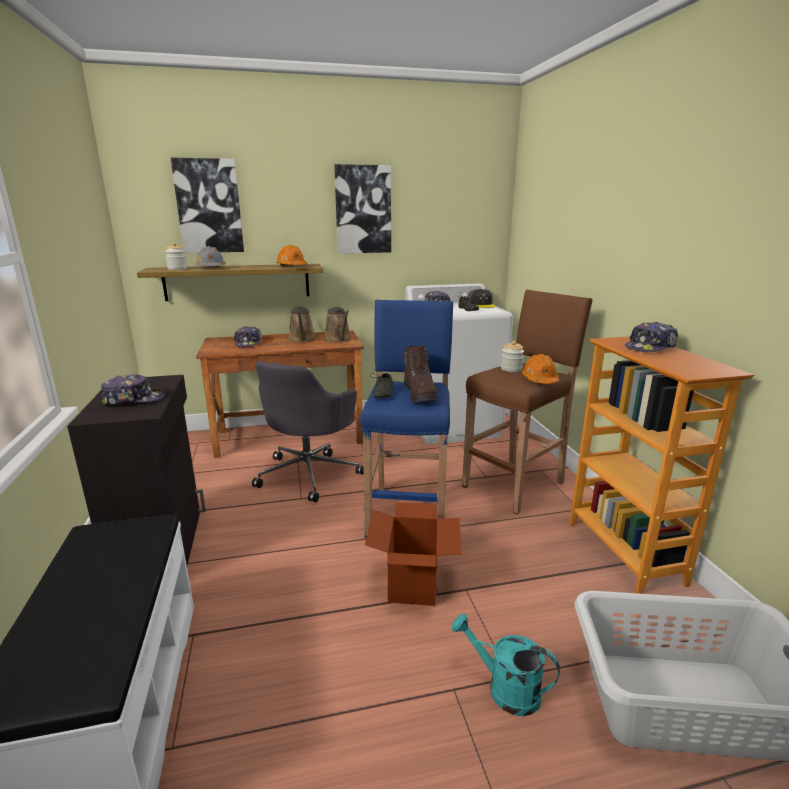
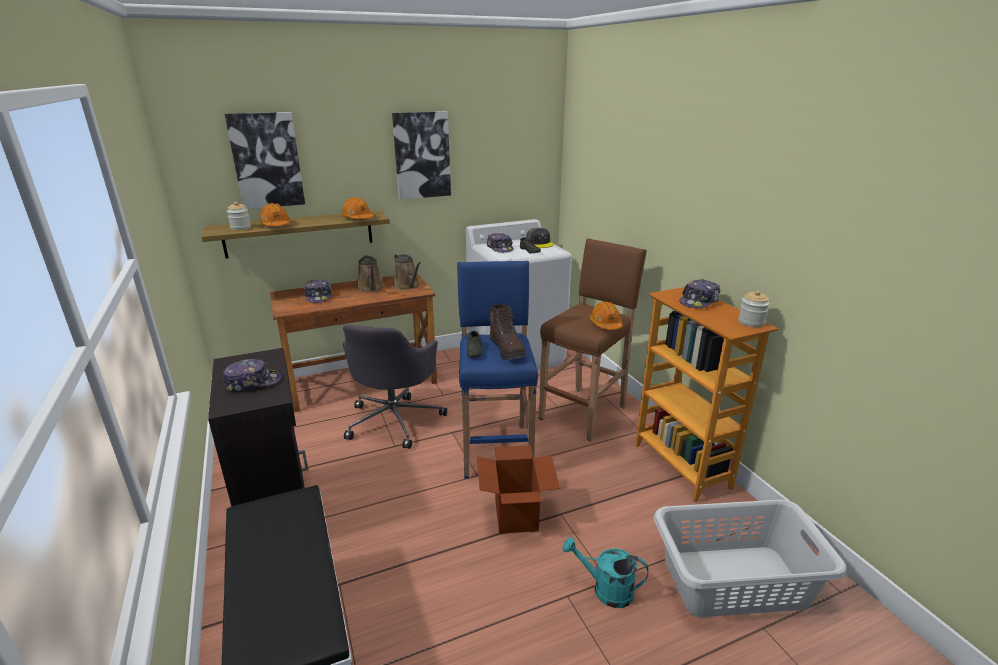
camera: 10 degrees left, 5 degrees up
(211, 268) = (276, 225): grey hard hat -> orange hard hat
(511, 369) = (578, 313): jar -> jar (751, 322)

